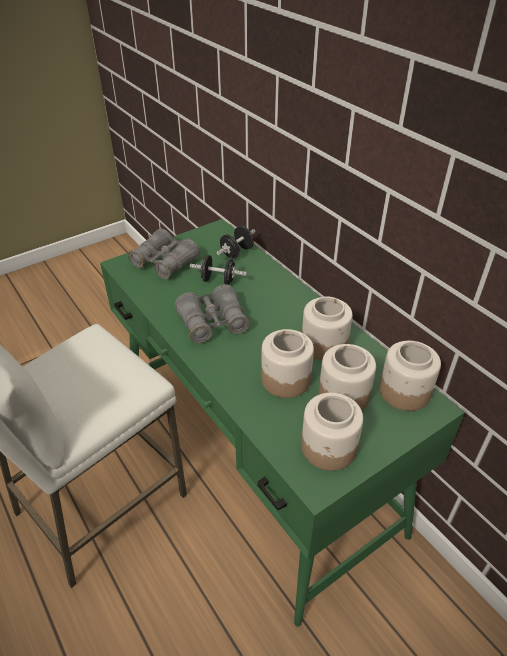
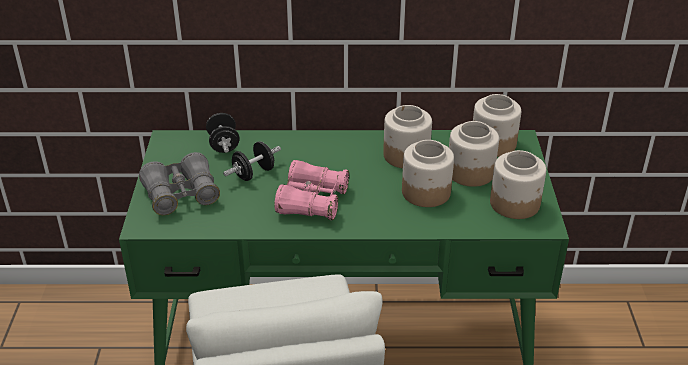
camera: 55 degrees left, 5 degrees down
(212, 323) = (312, 201): grey binoculars -> pink binoculars

